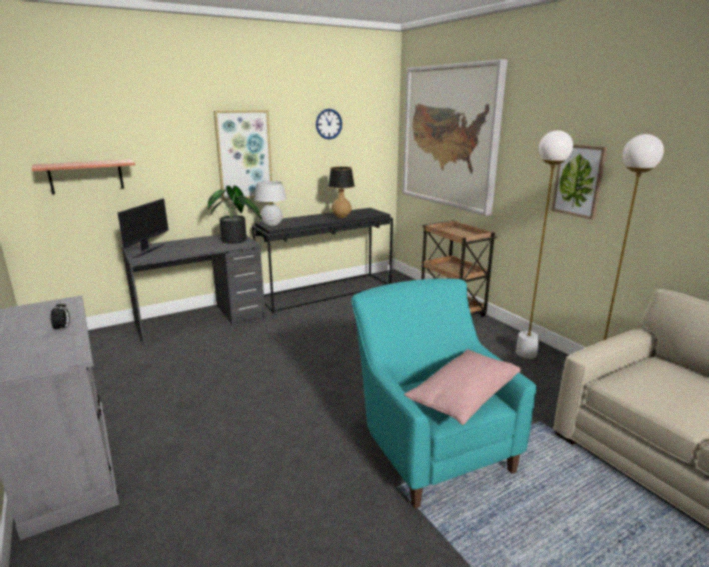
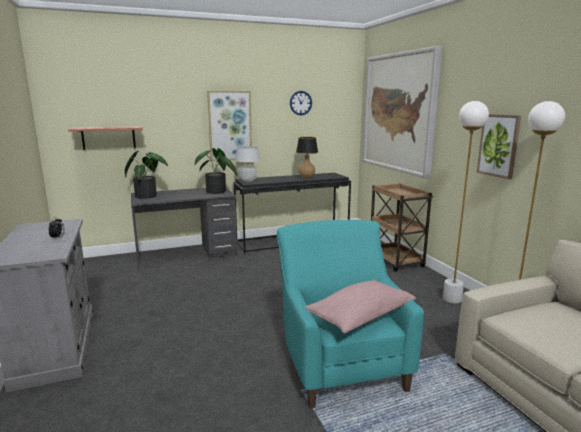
camera: 10 degrees right, 5 degrees down
(147, 251) = (148, 196): monitor -> potted plant

